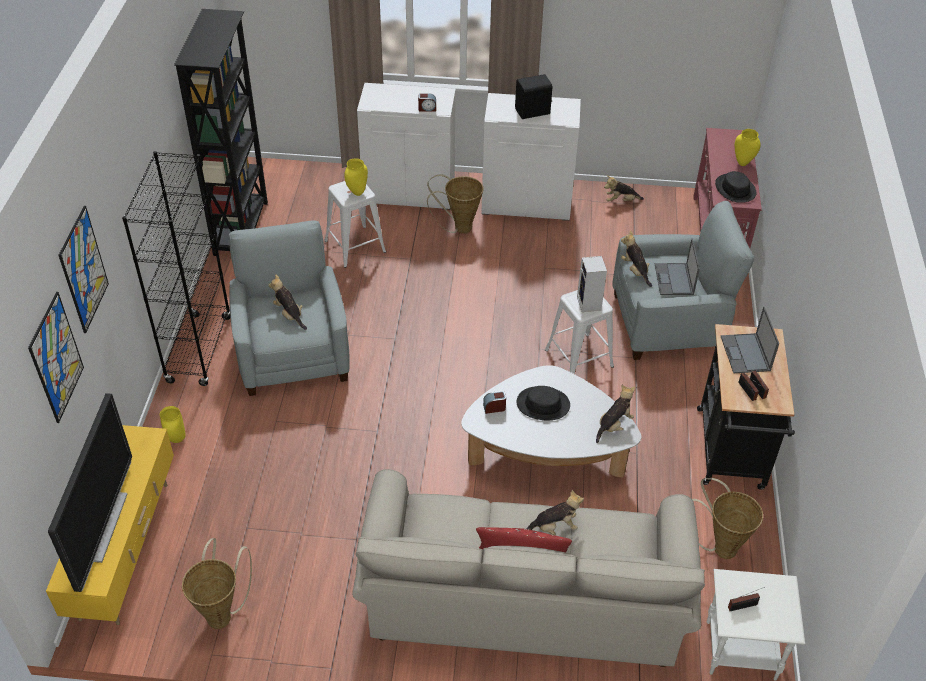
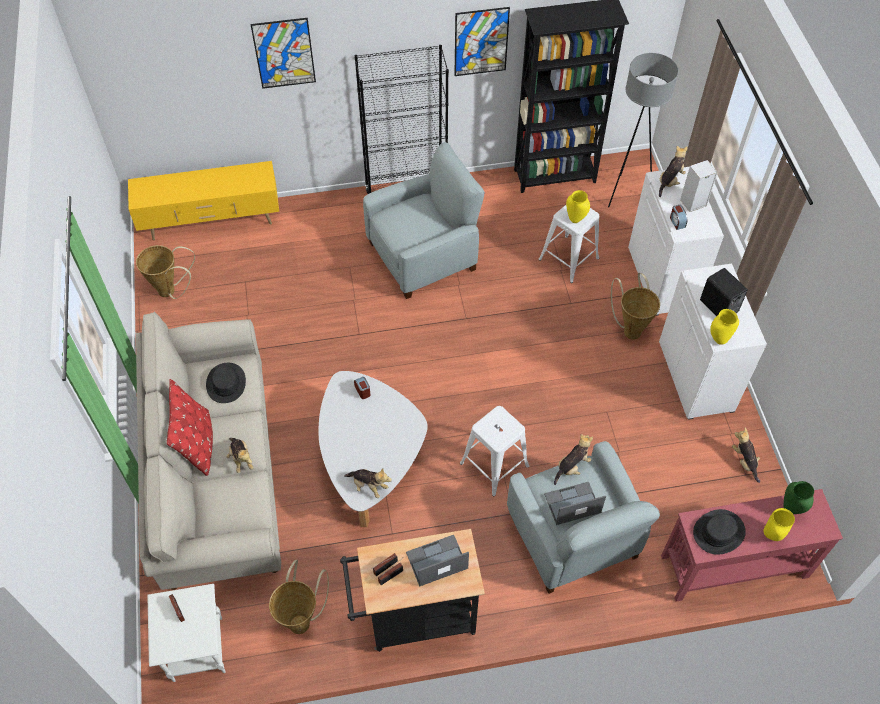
camera: 75 degrees right, 10 degrees up
(56, 358) = (214, 77): picture -> picture (481, 42)
(102, 526) = (182, 187): television -> none
(176, 439) = (314, 214): yellow vase -> yellow vase (718, 339)
(289, 314) = (414, 222): plush toy -> plush toy (670, 181)
(294, 187) = (626, 194): none -> grey floor lamp
(543, 404) = (377, 426): black hat -> black hat (226, 383)
(589, 304) = (496, 431): speaker -> speaker (692, 203)
(721, 147) = (791, 508): none -> green vase

